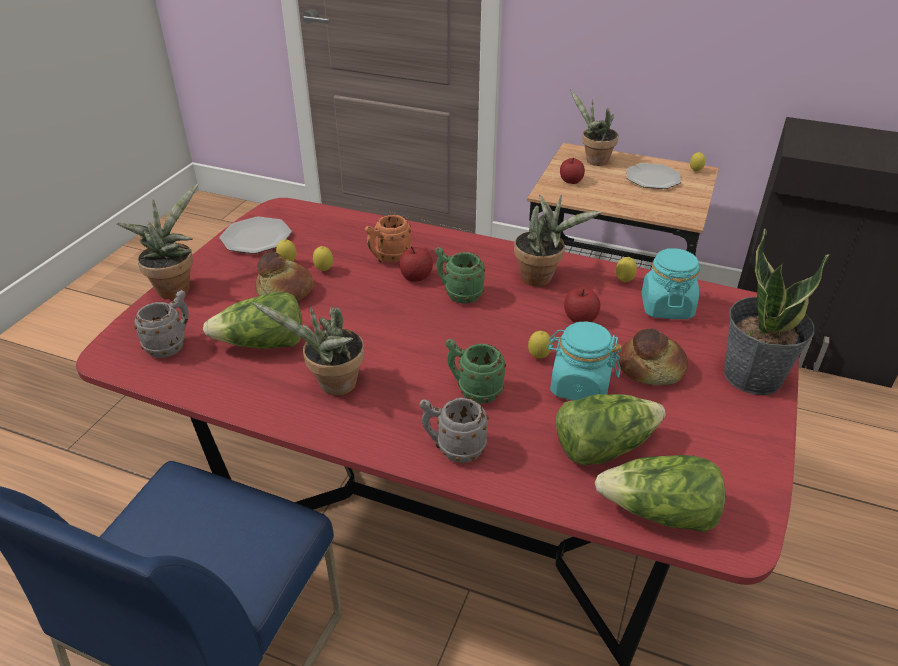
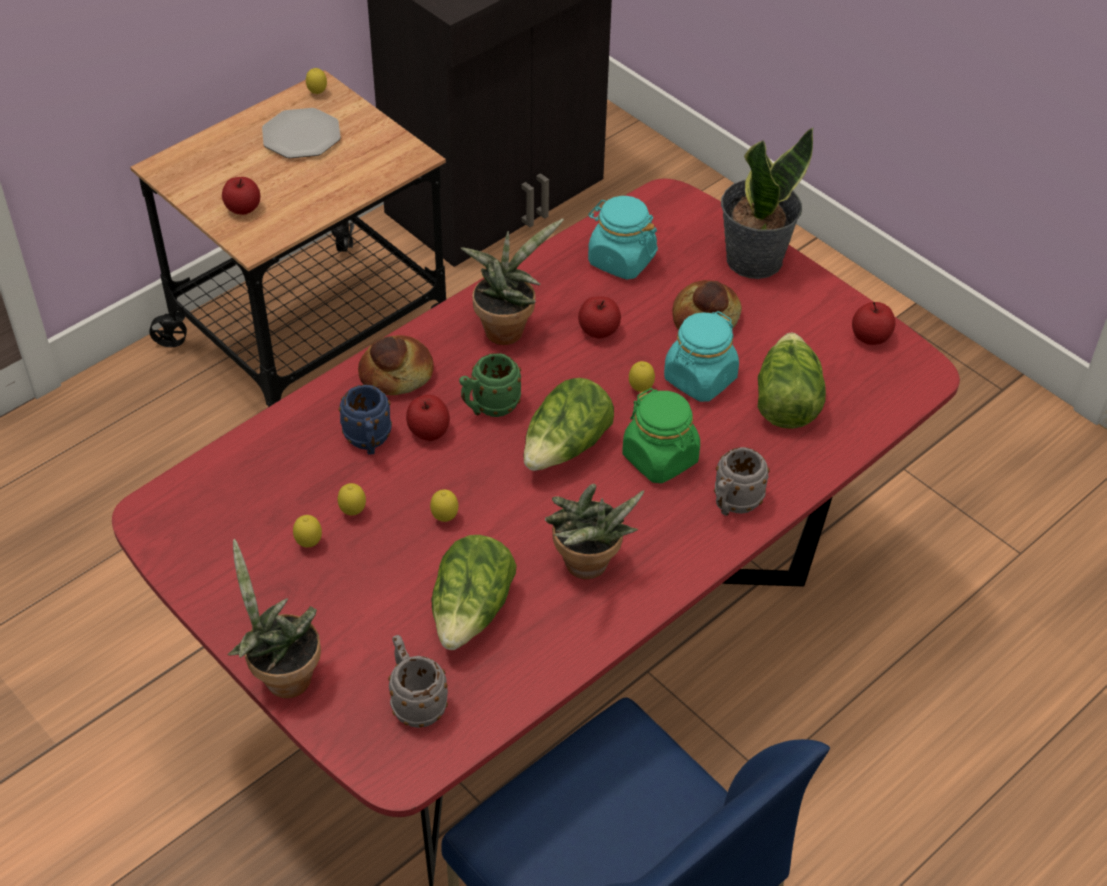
camera: 65 degrees left, 10 degrees up
(256, 238) = (216, 562): plate -> none
(285, 292) = (374, 564): bread -> bread (397, 375)
(388, 258) = (369, 442): orange mug -> blue mug
(473, 390) = (660, 458): green mug -> green jar
(593, 161) = (209, 163): potted plant -> none
(624, 282) = (558, 268): lemon -> lemon (445, 518)
(659, 513) = (877, 403): lettuce -> lettuce (566, 447)
(742, 482) = (870, 337): none -> apple

